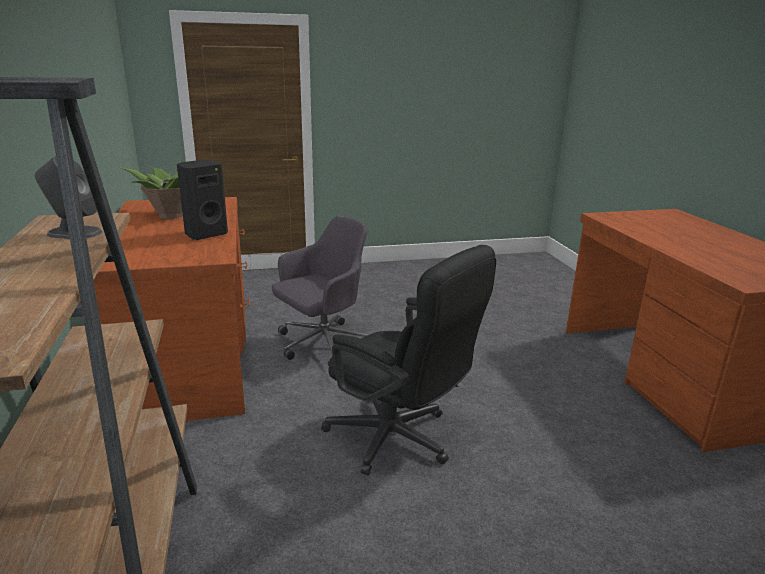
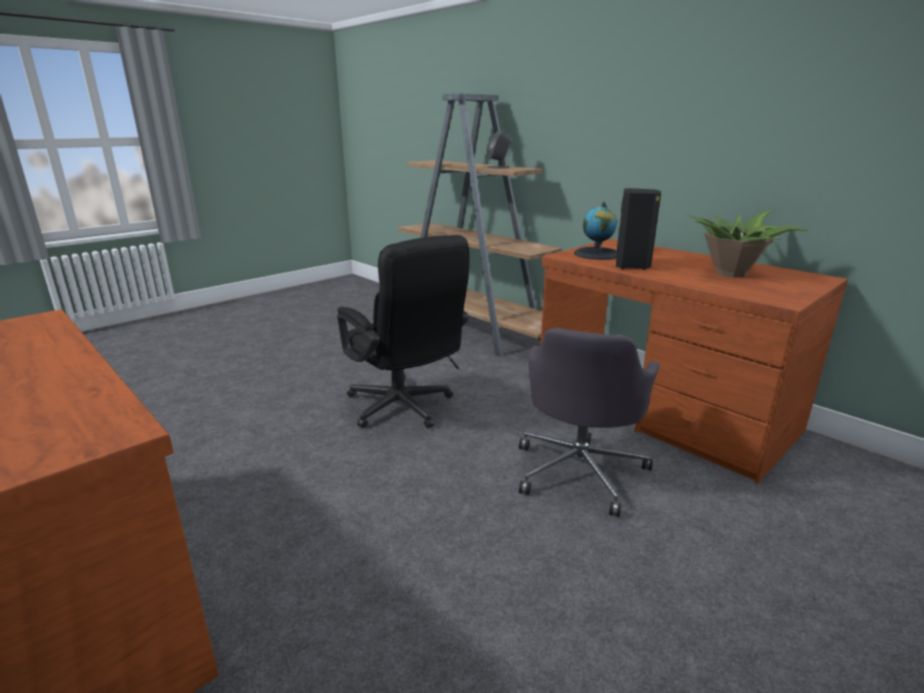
camera: 150 degrees right, 0 degrees up
(182, 252) = (597, 254): none -> globe
(399, 440) = (405, 409): black office chair -> black office chair turned 135 degrees counterclockwise

